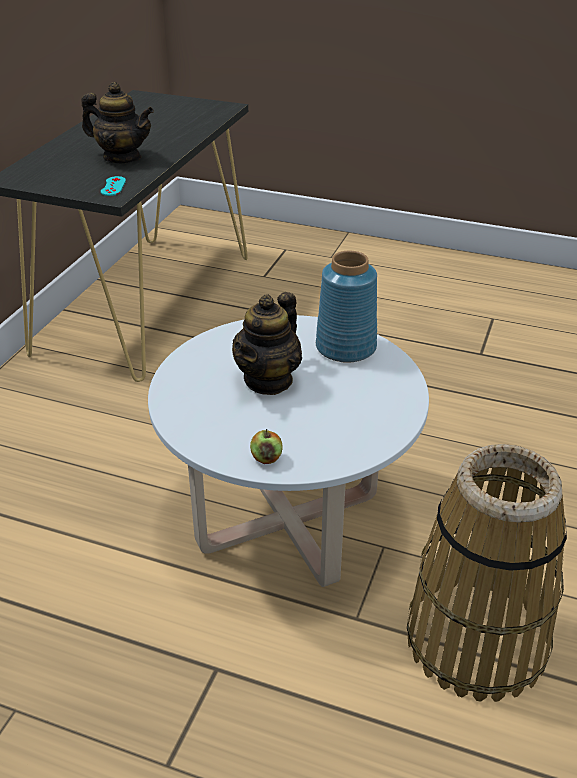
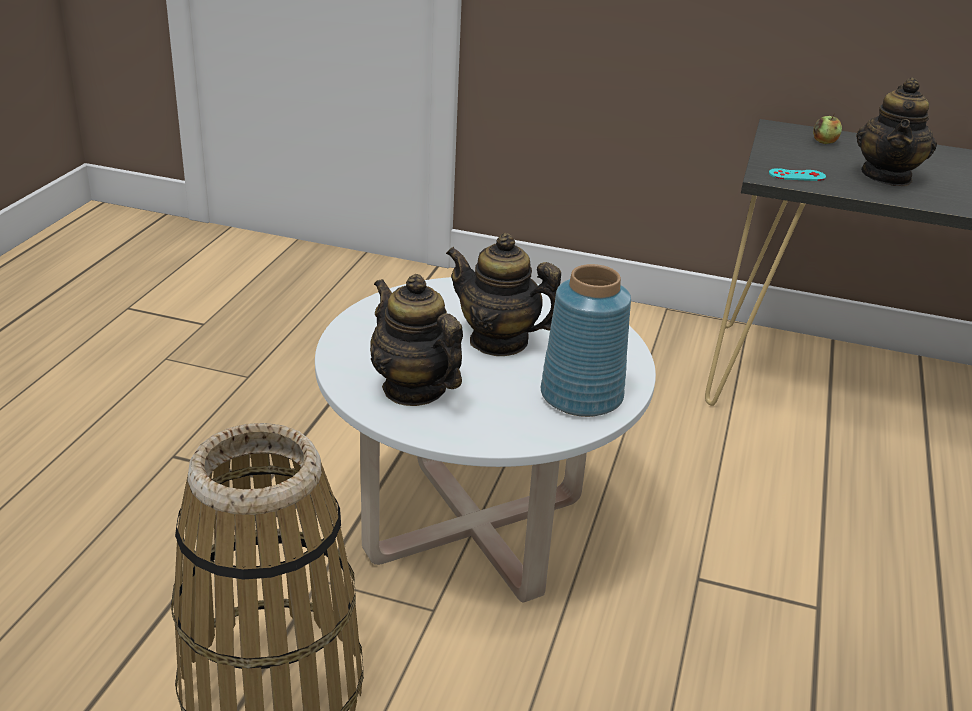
camera: 85 degrees right, 5 degrees down
(266, 458) = (356, 339): apple -> apple (824, 142)
(345, 424) = (414, 389): none -> teapot

